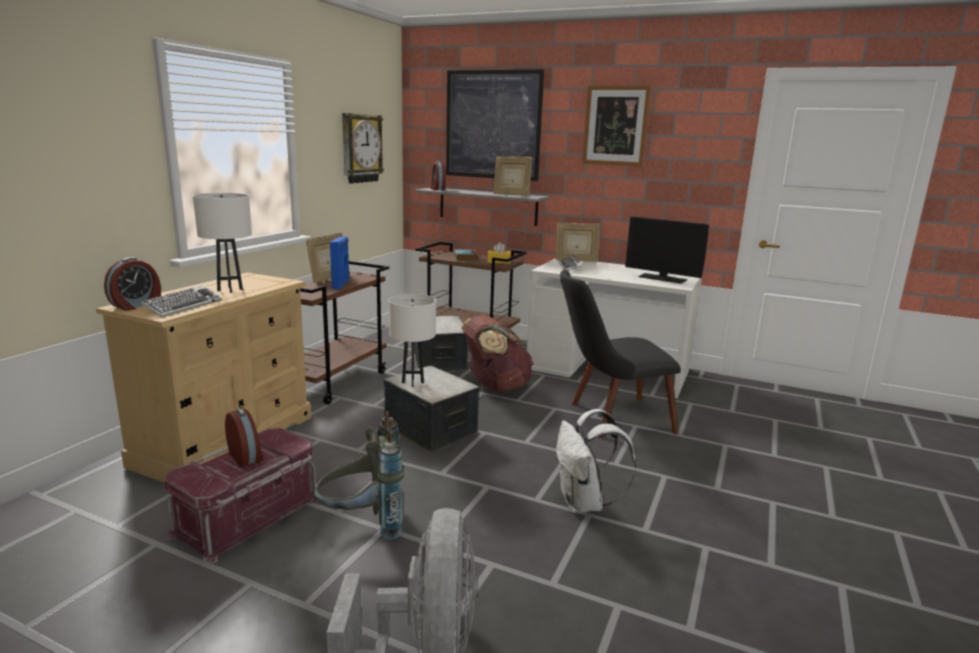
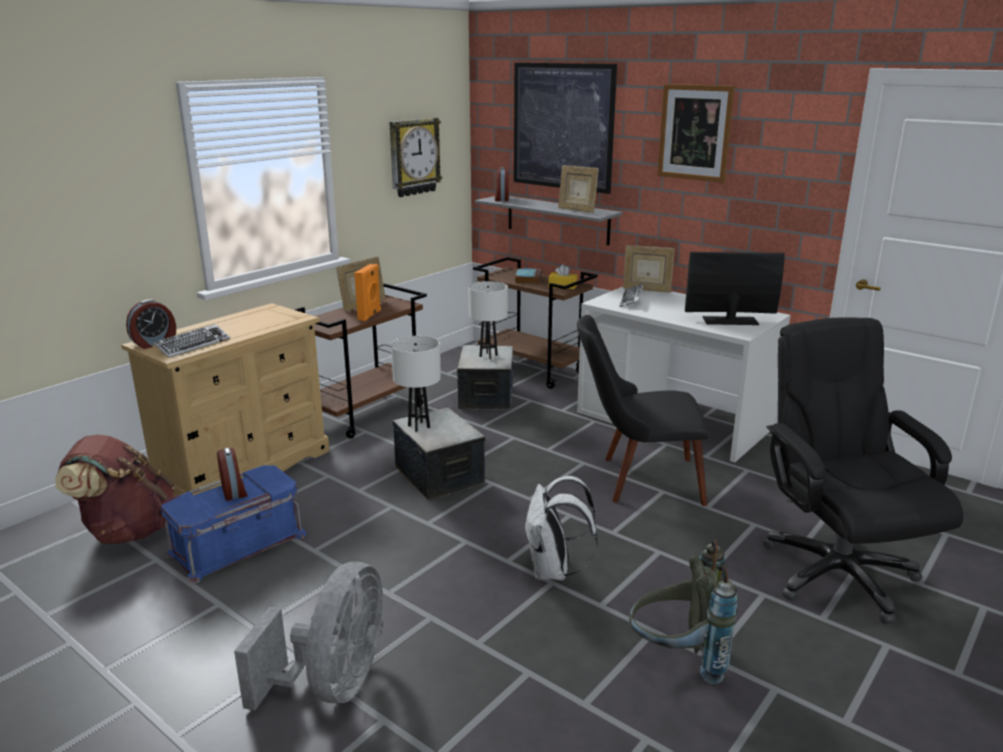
camera: 15 degrees right, 5 degrees up
(230, 290) = (243, 326): white table lamp -> white table lamp (488, 356)
(249, 516) = (238, 545): red storage box -> blue storage box
(341, 285) = (370, 315): blue speaker -> orange speaker
(363, 524) = (332, 565): grey backpack -> grey backpack (677, 659)
(495, 387) = (531, 432): brown backpack -> brown backpack (127, 531)
(662, 278) = (730, 321): monitor -> monitor turned 135 degrees clockwise
(815, 477) = (836, 573): none -> black office chair

